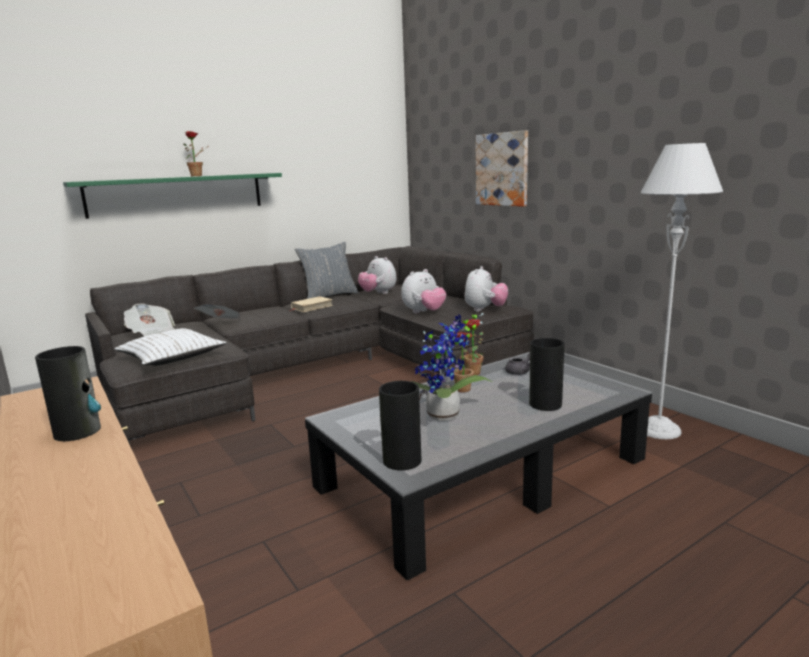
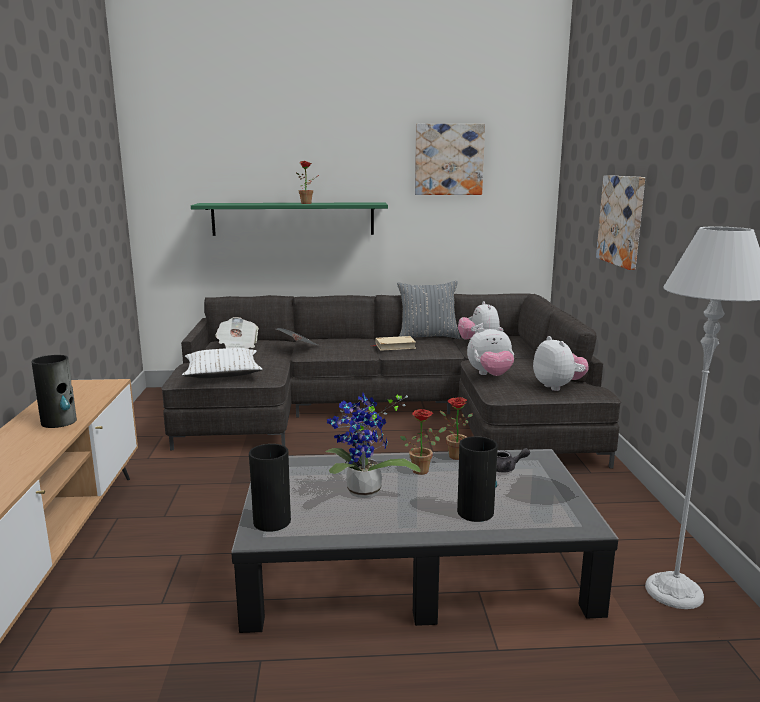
camera: 30 degrees right, 0 degrees up
(320, 131) = (448, 159): none -> picture
(485, 310) = (558, 387): plush toy -> plush toy turned 75 degrees counterclockwise

